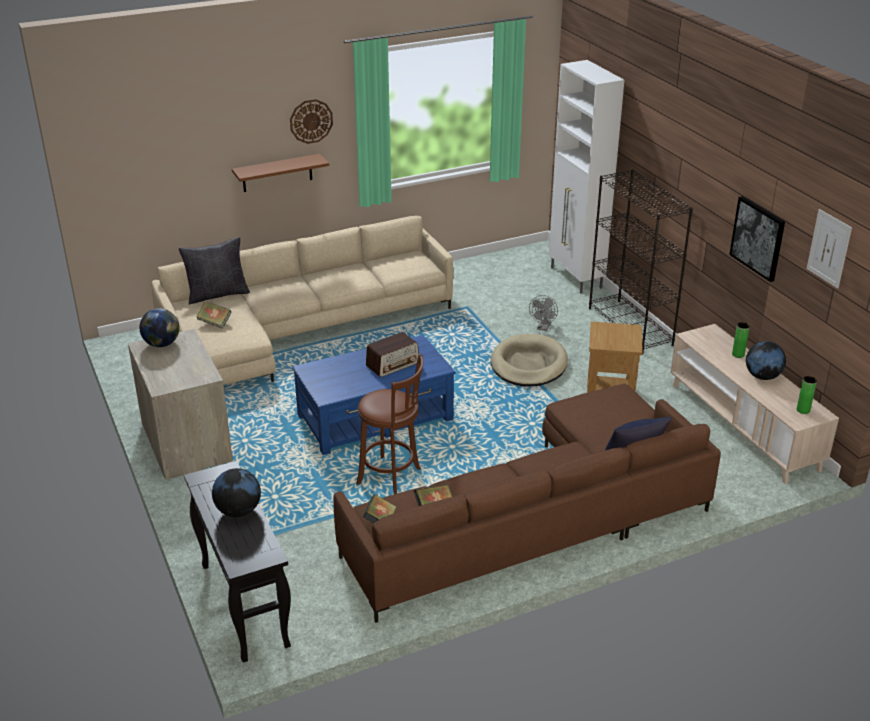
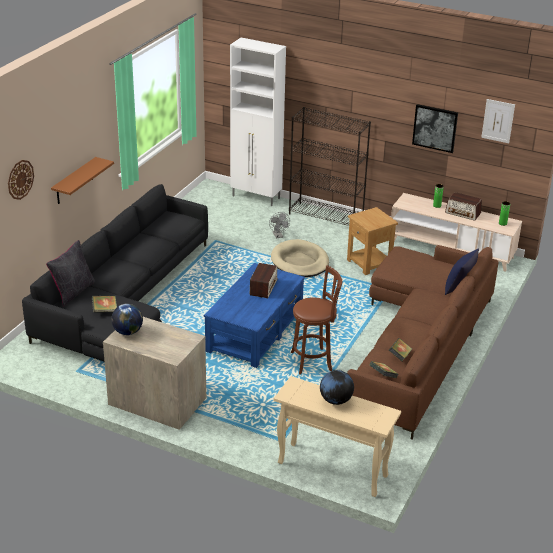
camera: 40 degrees left, 0 degrees up
(243, 604) = (331, 469): black console table -> beige console table
(296, 331) = (125, 300): beige sofa -> black sofa
(311, 121) = (90, 132): wall clock -> wall clock (20, 179)
(762, 376) = (463, 213): globe -> radio

